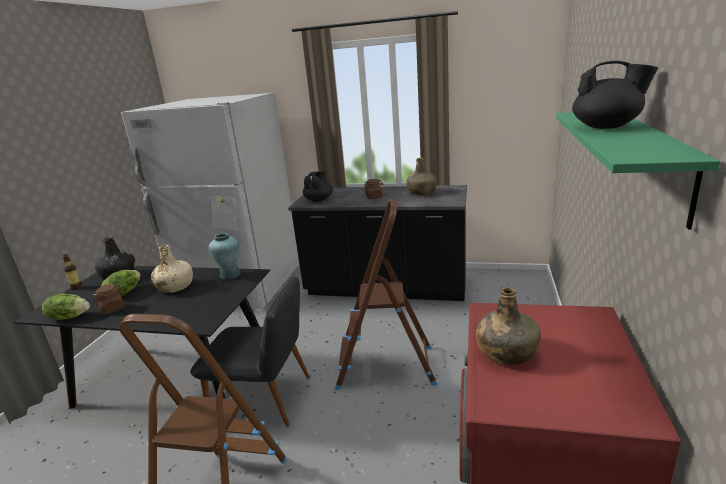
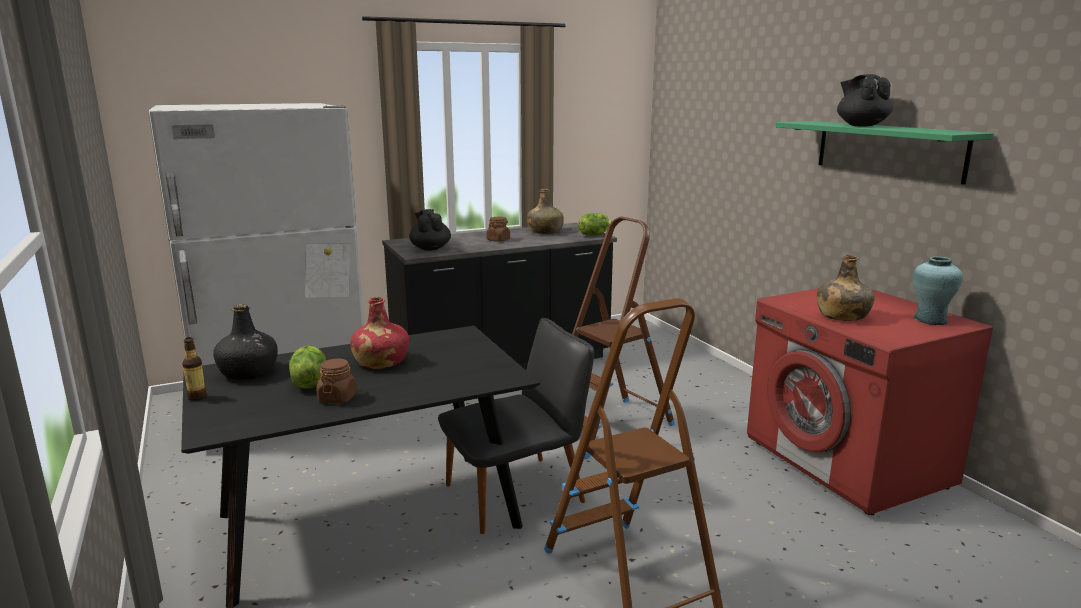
camera: 40 degrees left, 5 degrees down
(69, 317) = (282, 420): lettuce -> lettuce (594, 235)
(175, 287) = (380, 362): beige bottle -> red bottle
(230, 275) = (434, 339): turquoise vase -> turquoise vase (930, 320)
(606, 127) = (861, 125): black teapot -> black teapot turned 90 degrees counterclockwise

